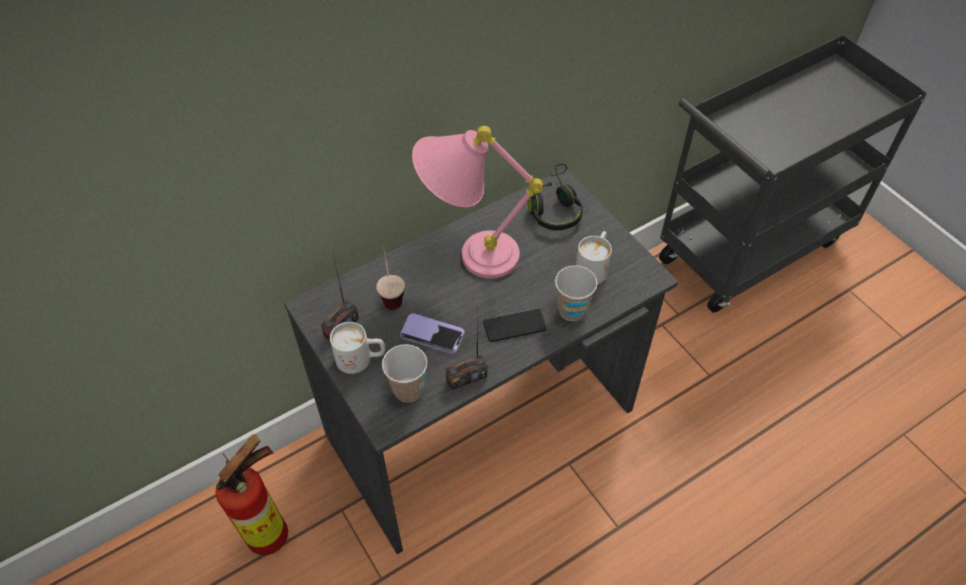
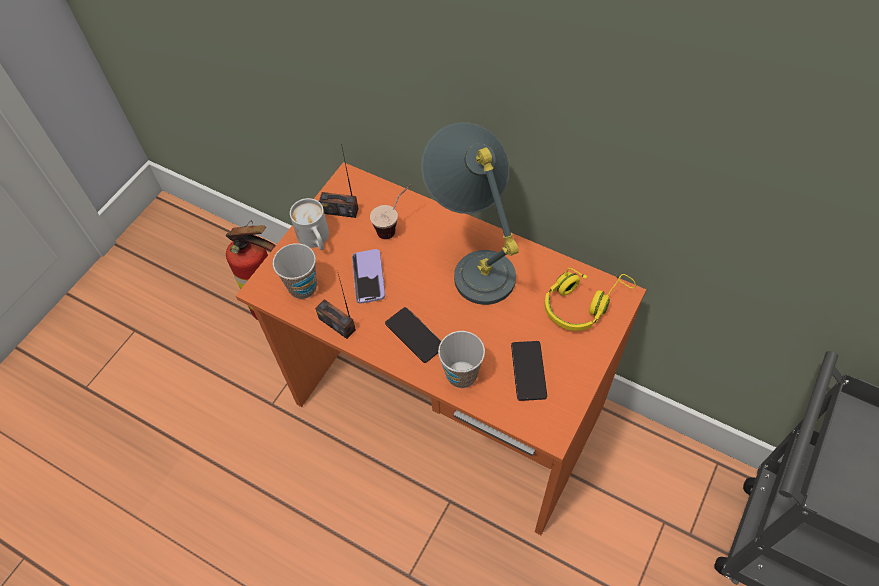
camera: 65 degrees right, 5 degrees up
(468, 255) = (474, 261): pink table lamp -> grey table lamp
(483, 425) = (447, 410): grey desk -> orange desk
(554, 207) = (583, 303): black headphones -> yellow headphones
(593, 267) = (528, 371): white mug -> phone

